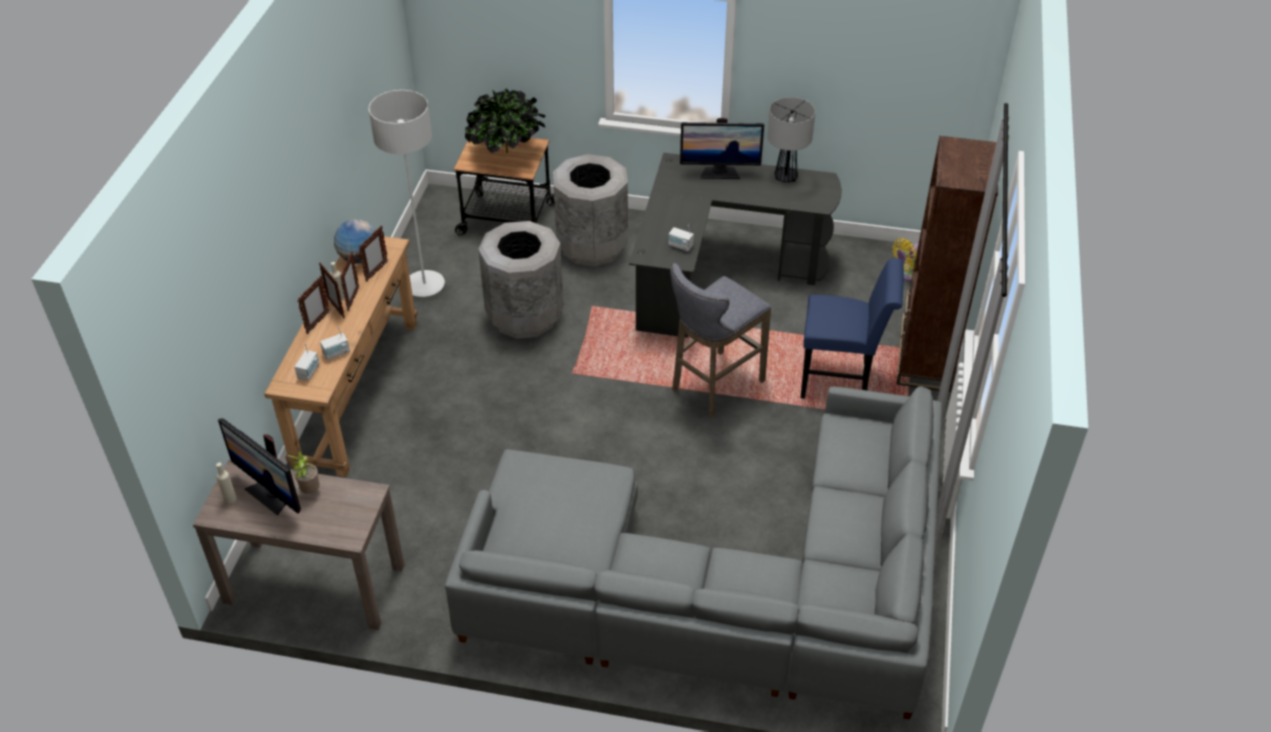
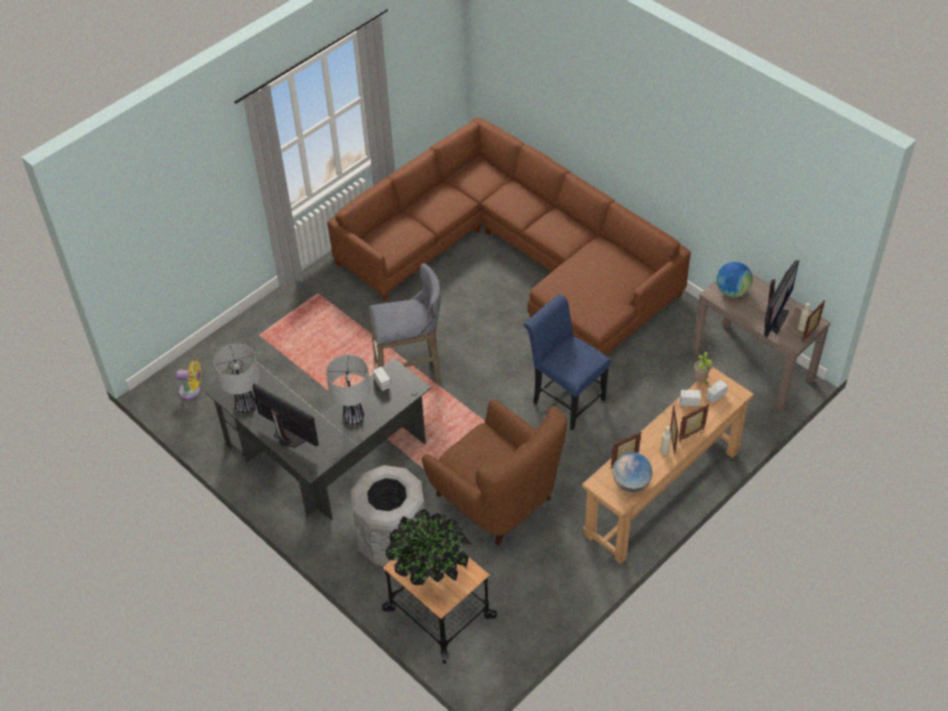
camera: 145 degrees left, 5 degrees up
(271, 494) = (775, 319): monitor -> monitor turned 45 degrees clockwise
(309, 491) = (750, 311): potted plant -> potted plant (700, 380)
(346, 508) = (732, 291): none -> globe
(353, 299) = (655, 444): picture frame -> picture frame (810, 333)
(424, 285) = (556, 573): grey floor lamp -> none
(524, 316) = (497, 499): grey trash can -> brown armchair
(677, 209) = (354, 418): none -> table lamp
(722, 586) = (515, 257): grey sofa -> brown sofa
(841, 380) = (326, 336): blue chair -> blue chair (565, 398)
(924, 362) = (261, 322): brown bookcase -> none

